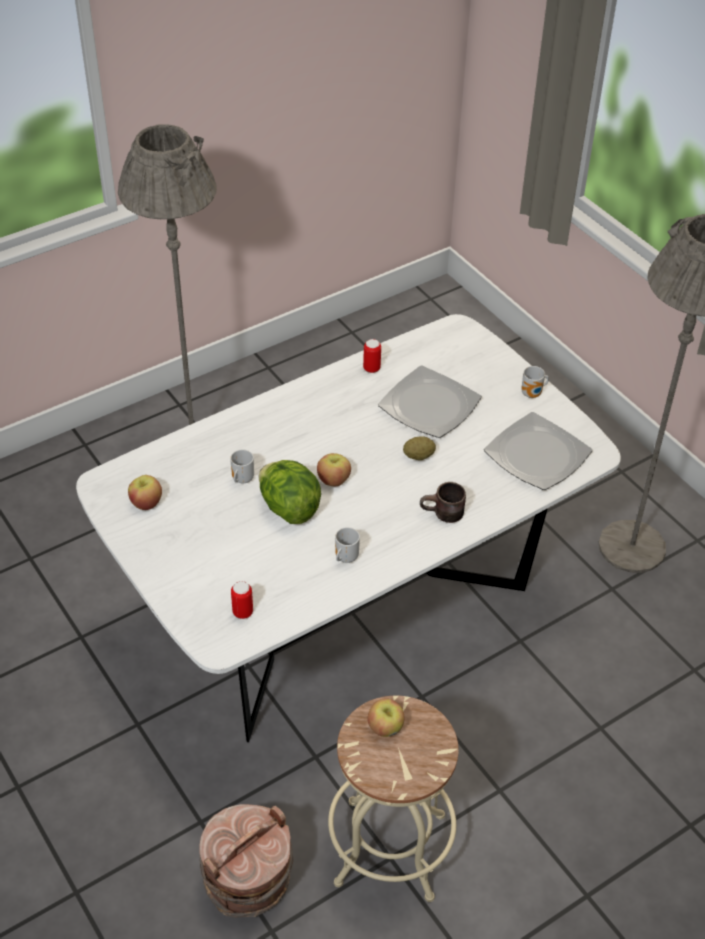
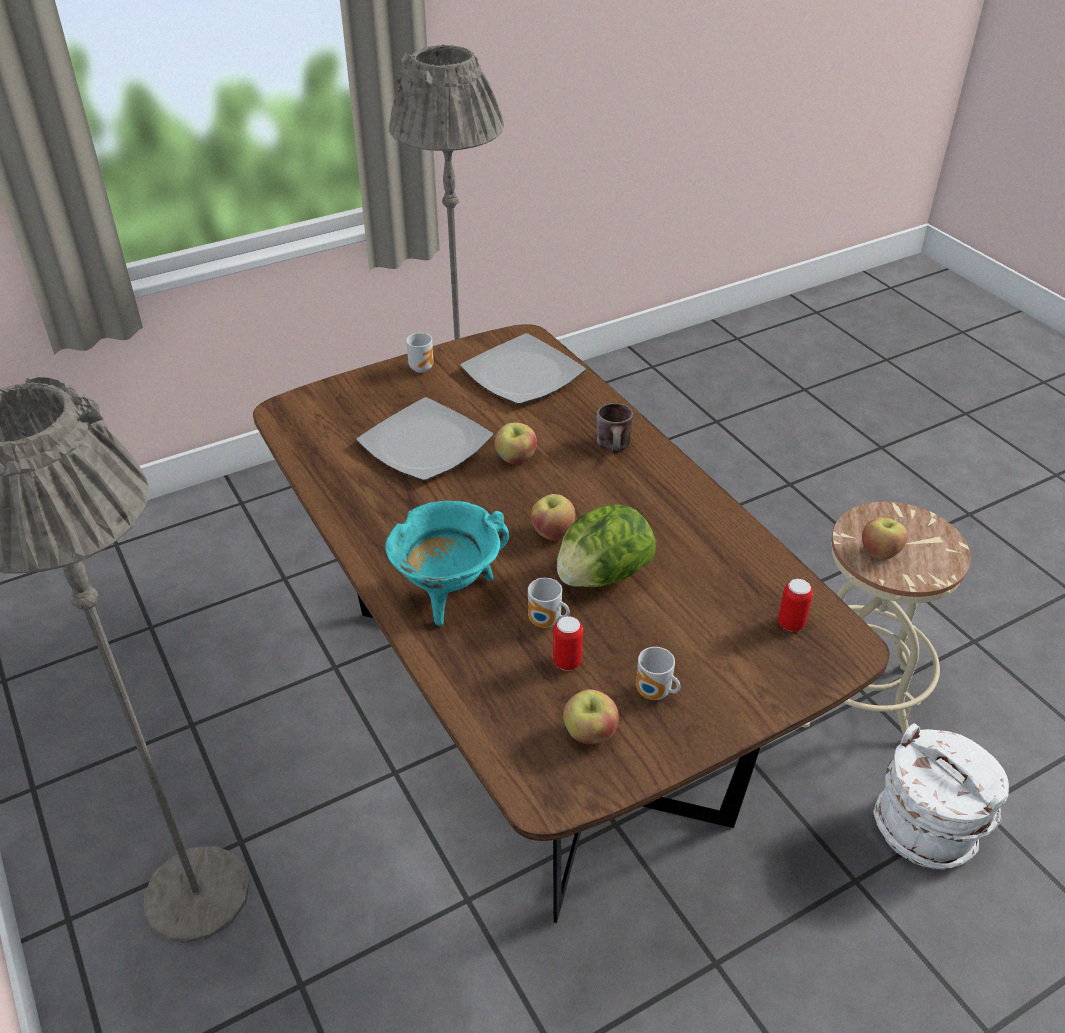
camera: 85 degrees left, 5 degrees down
(248, 883) = (926, 828): brown bucket -> white bucket
(267, 431) = (448, 593): none -> turquoise cooking pot
(345, 558) = (689, 528): mug -> mug (654, 694)
(349, 610) = (530, 712): white dining table -> brown dining table
(371, 368) = (341, 488): can -> can (567, 662)
(418, 456) = (515, 459): potato -> apple

